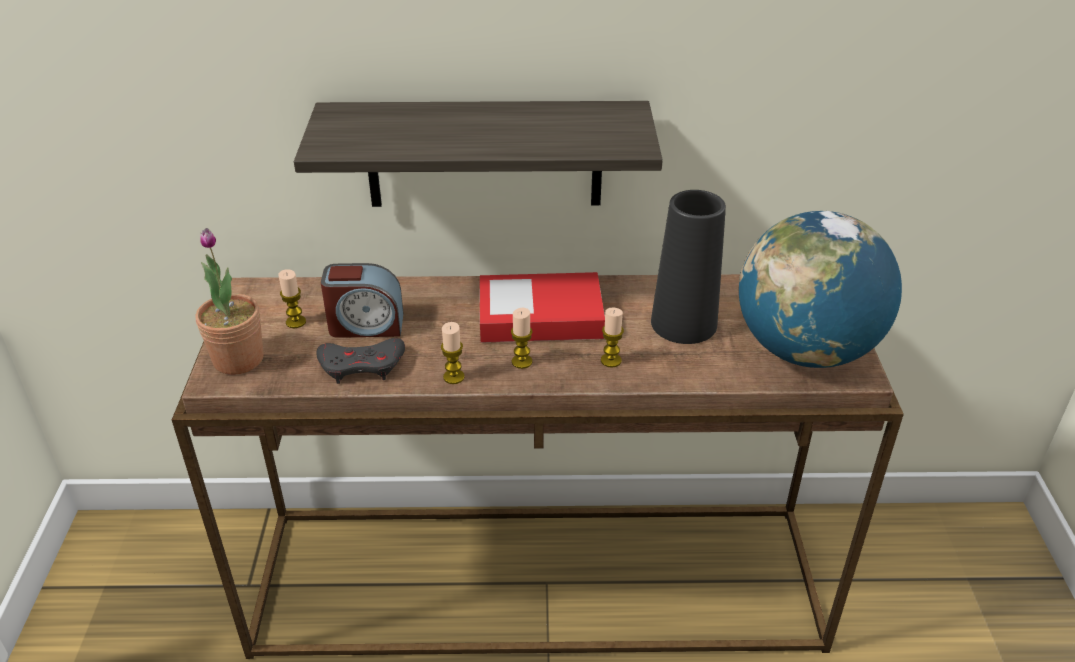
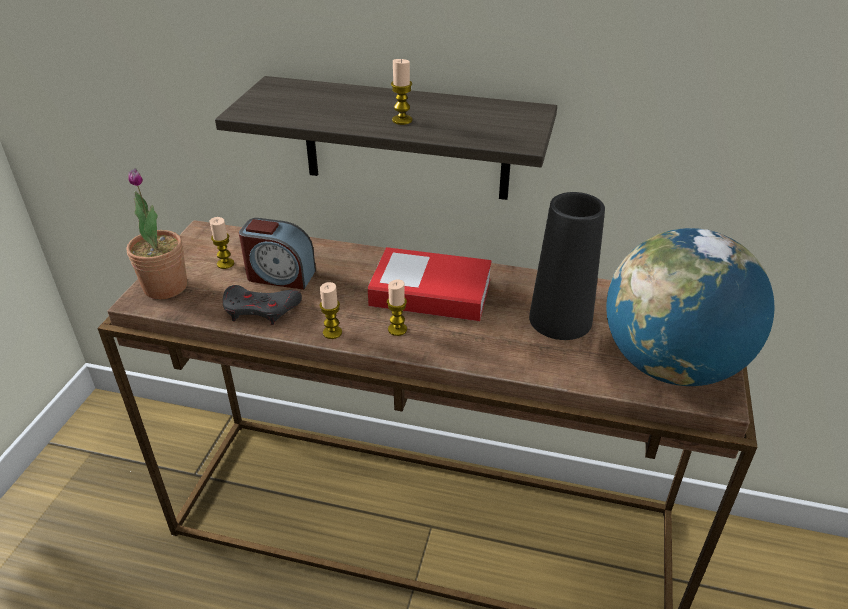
camera: 15 degrees right, 0 degrees up
(611, 360) = (478, 342): candle -> candle (402, 120)

